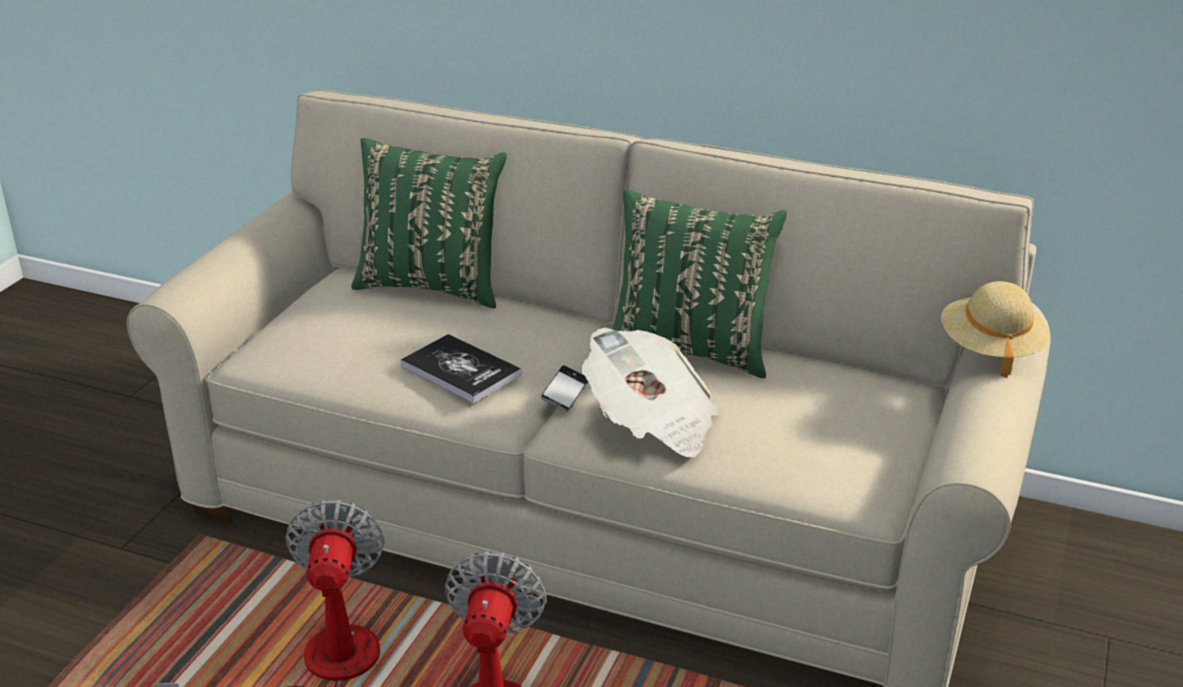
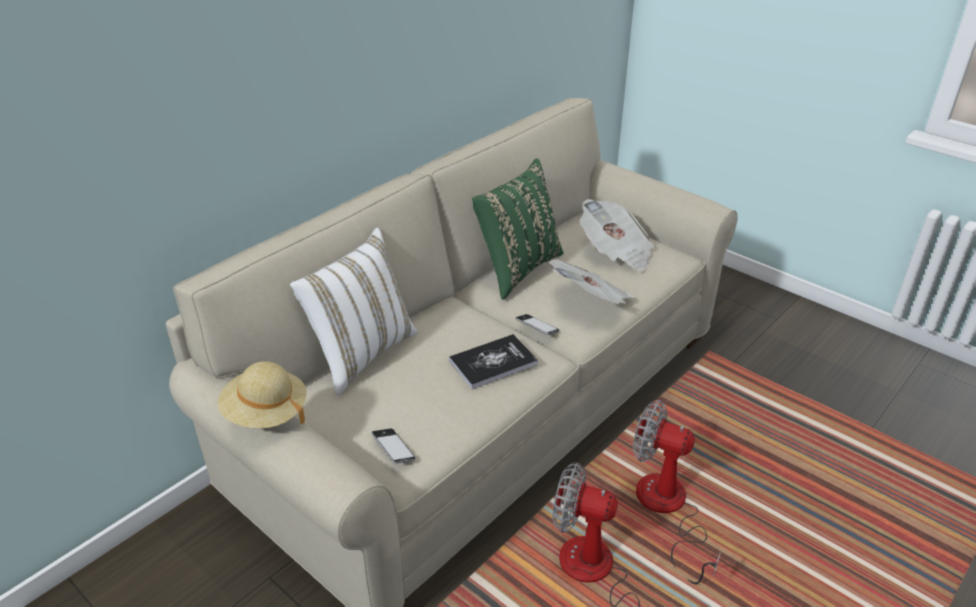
camera: 70 degrees left, 5 degrees up
(278, 341) = (393, 449): none -> phone
(432, 285) = (361, 354): green pillow -> white pillow
(811, 426) = (616, 253): none -> newspaper
(990, 349) = (617, 172): beige hat -> beige hat (266, 413)

